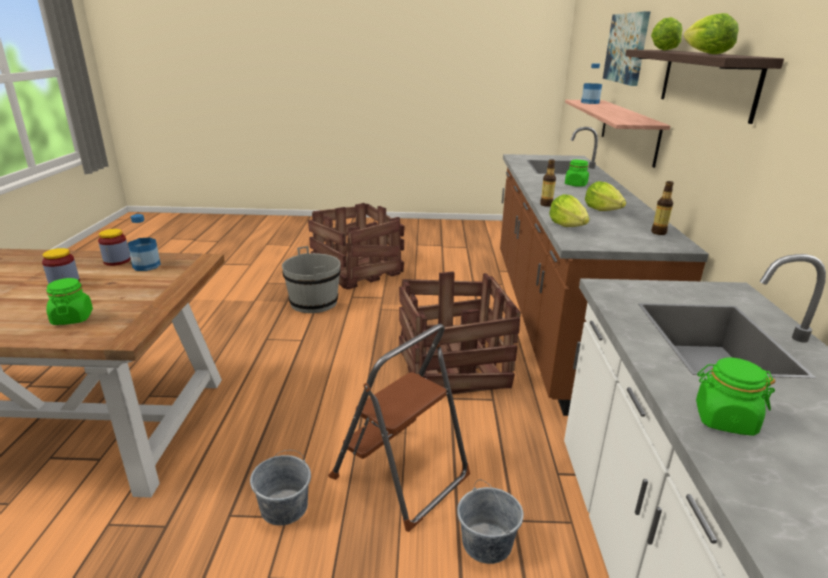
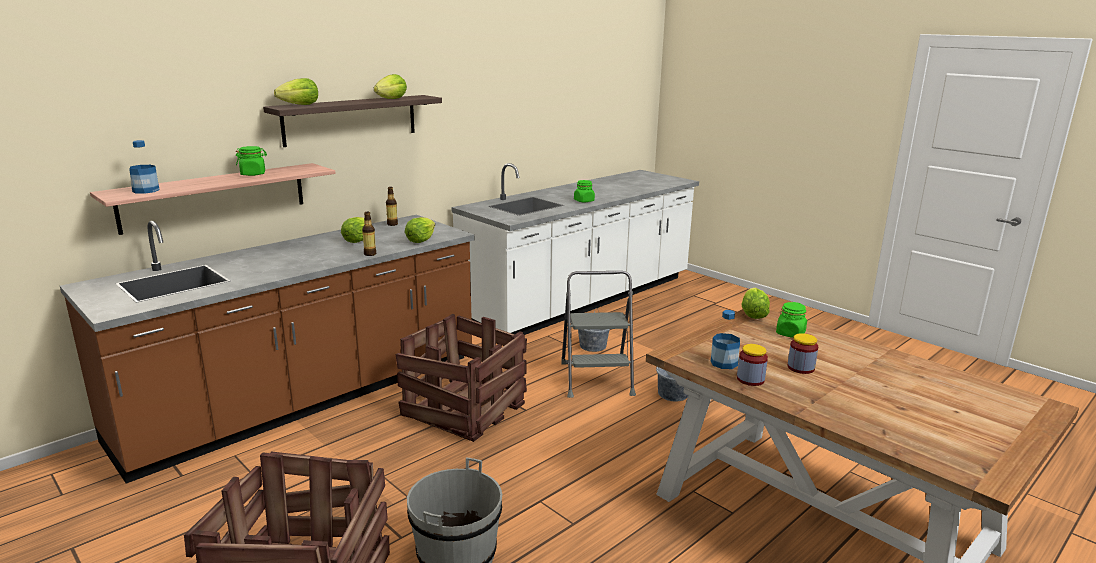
camera: 135 degrees left, 5 degrees down
(128, 329) = (753, 315): none -> lettuce
(403, 478) = (596, 377): brown step ladder -> grey step ladder
(575, 185) = (270, 259): green jar -> green jar (253, 174)
(626, 48) = (142, 116): picture -> none

